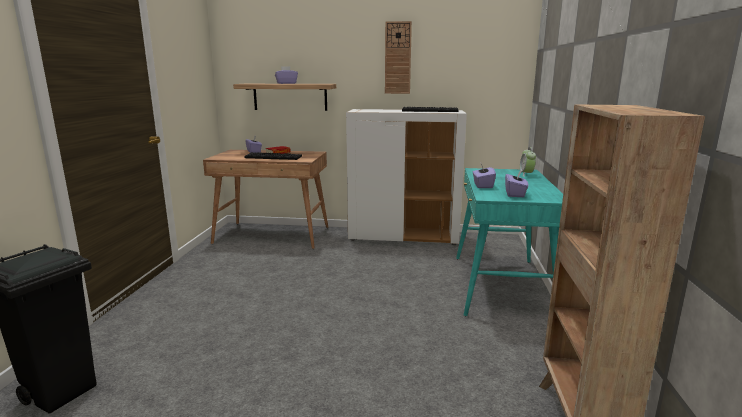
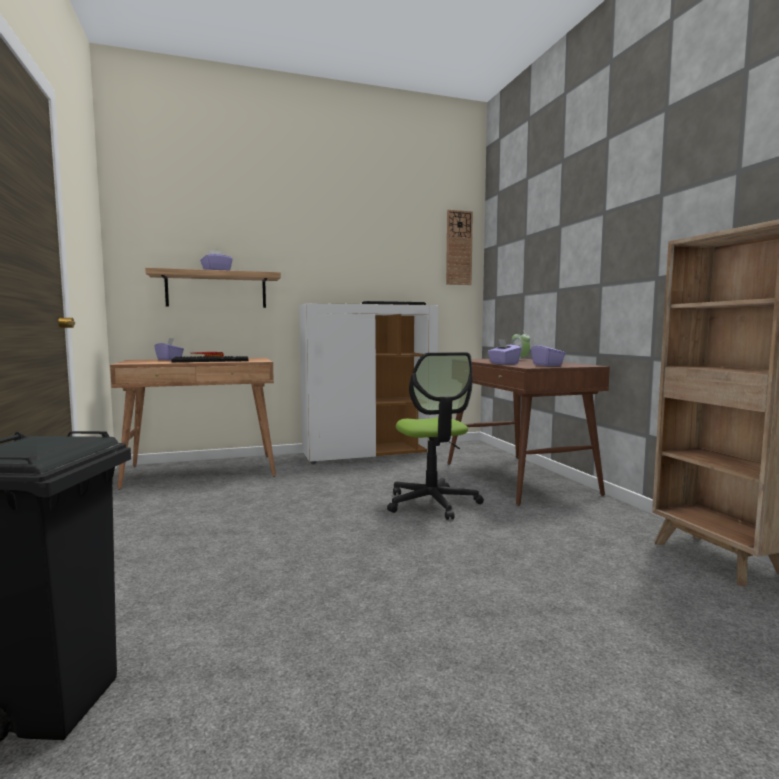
camera: 25 degrees left, 10 degrees down
(397, 298) = (432, 503): none -> office chair
(398, 58) = (349, 249): wall clock -> wall clock (459, 248)
(501, 286) = (519, 478): turquoise desk -> brown desk

